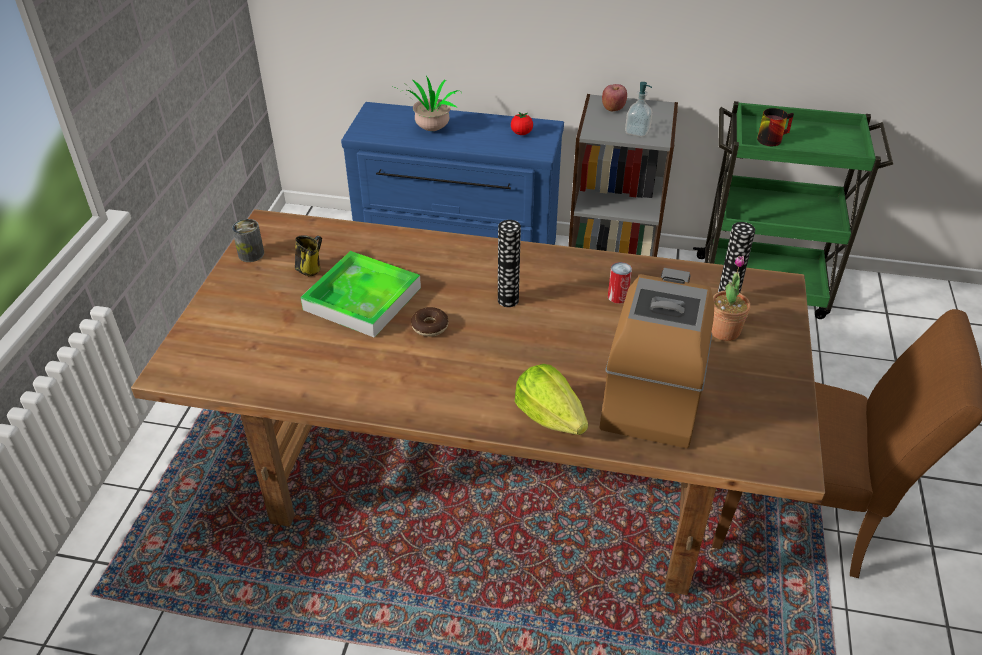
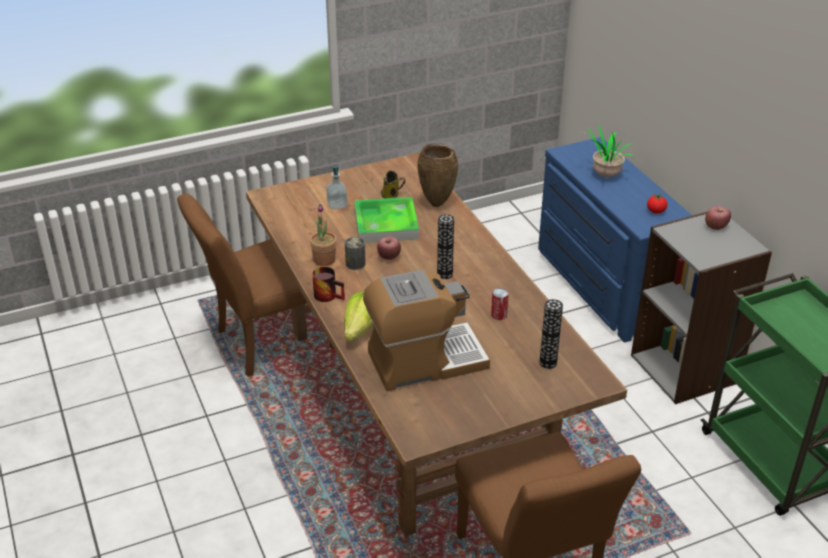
camera: 55 degrees right, 5 degrees down
(251, 254) = (380, 171): can -> can (355, 264)
(256, 559) = (267, 342): none -> brown chair
(371, 243) = (437, 204): none -> brown vase
(430, 326) = (389, 257): donut -> apple
(637, 132) = (698, 249): soap dispenser -> soap dispenser (337, 205)
(724, 331) = (516, 371): potted plant -> potted plant (324, 260)
(771, 138) = (790, 315): mug -> mug (329, 295)

